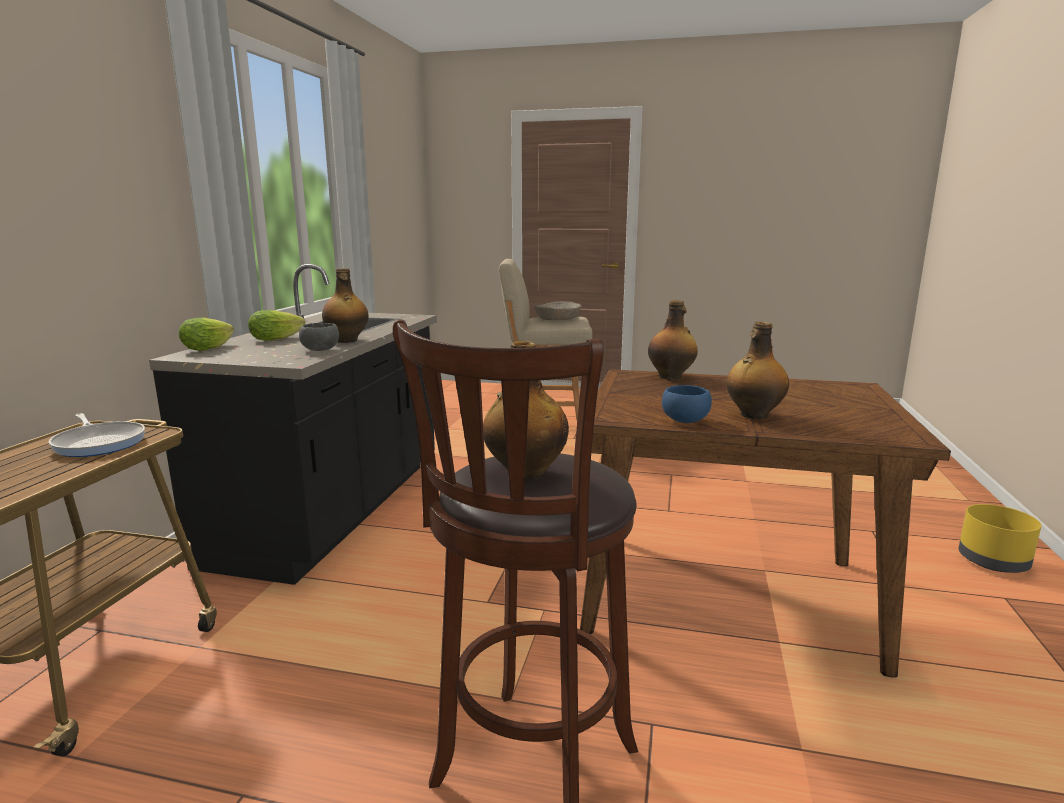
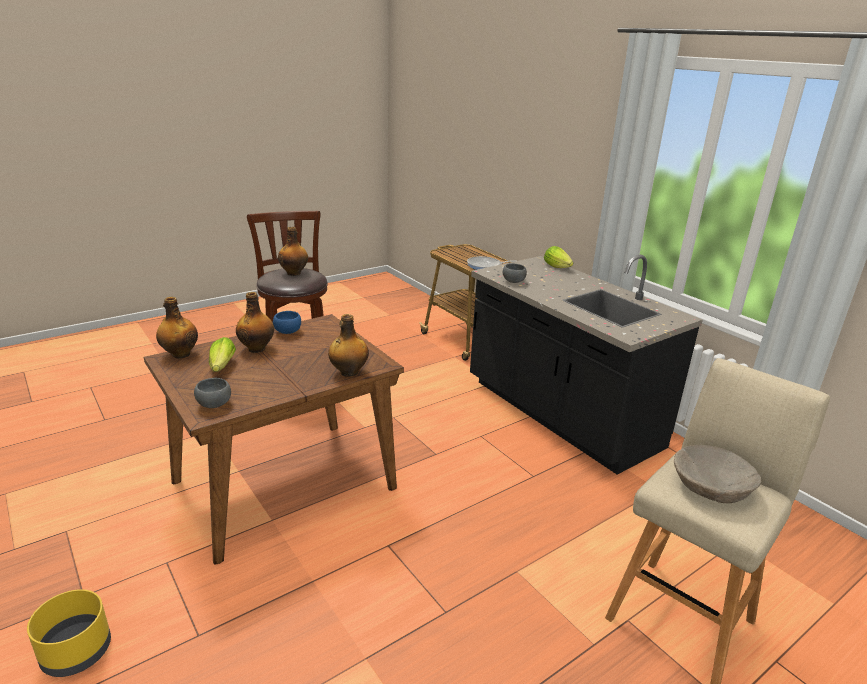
camera: 130 degrees right, 10 degrees up
(280, 338) = (569, 282): lettuce -> lettuce (221, 367)
(346, 341) = (535, 292): bottle -> bottle (180, 354)
(845, 389) = (214, 405): none -> grey bowl

